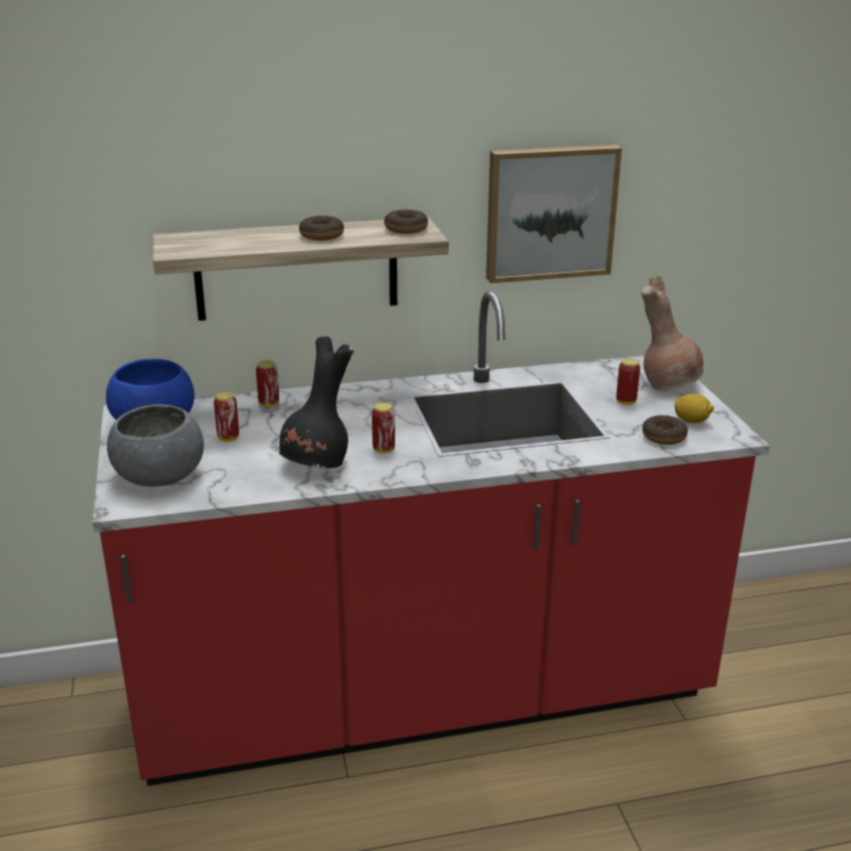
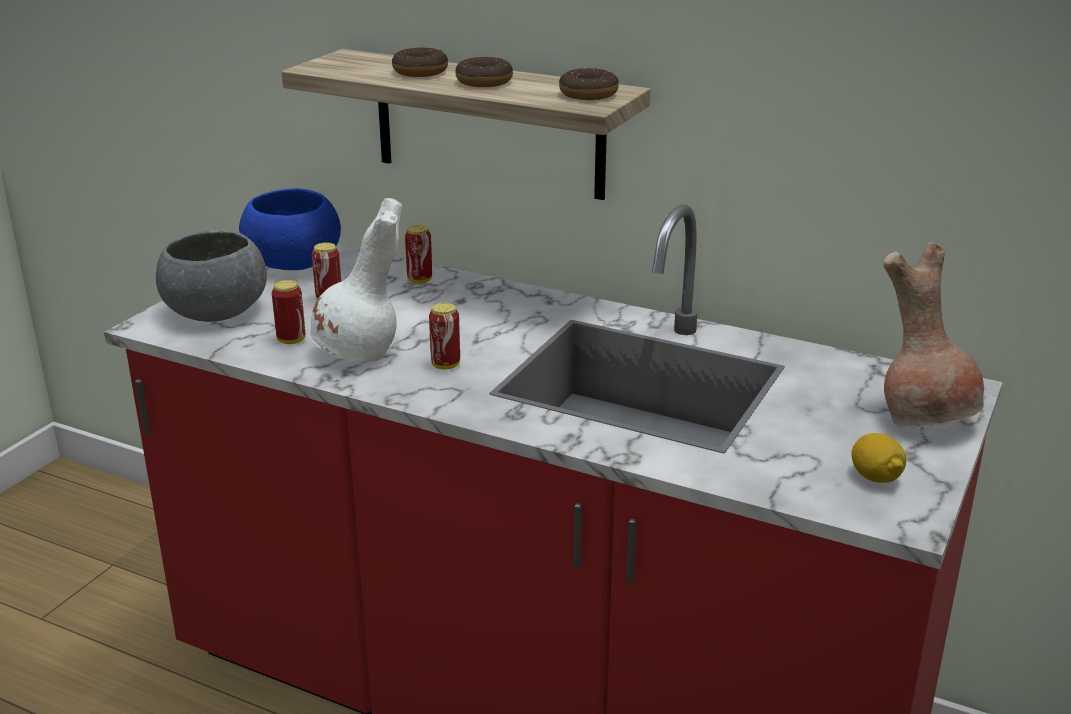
camera: 40 degrees right, 0 degrees up
(318, 465) = (359, 355): black vase -> white vase
(549, 212) = (824, 115): picture -> none
(626, 402) = (823, 419): can -> can (291, 340)
(664, 436) = (799, 480): donut -> donut (420, 71)

